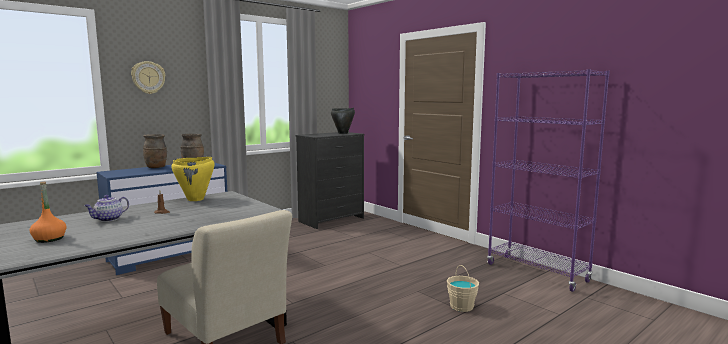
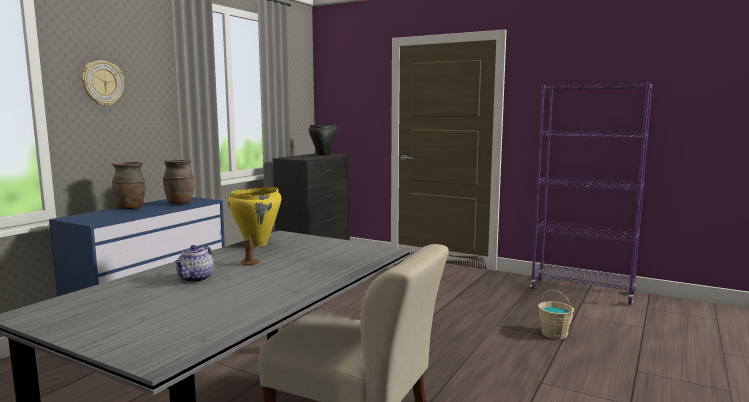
camera: 20 degrees left, 0 degrees up
(49, 239) = (170, 313): orange bottle -> none

